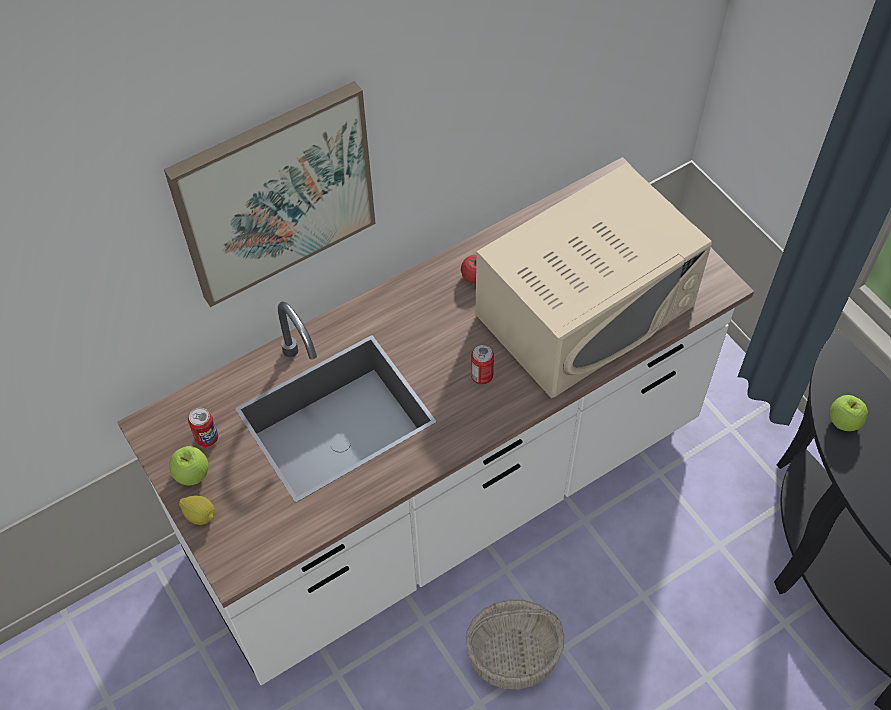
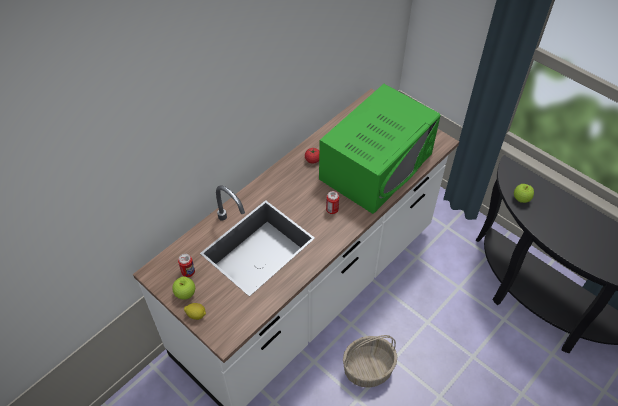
camera: 15 degrees left, 5 degrees down
(275, 194) = (209, 122): picture -> none
(585, 309) = (376, 166): beige microwave -> green microwave

